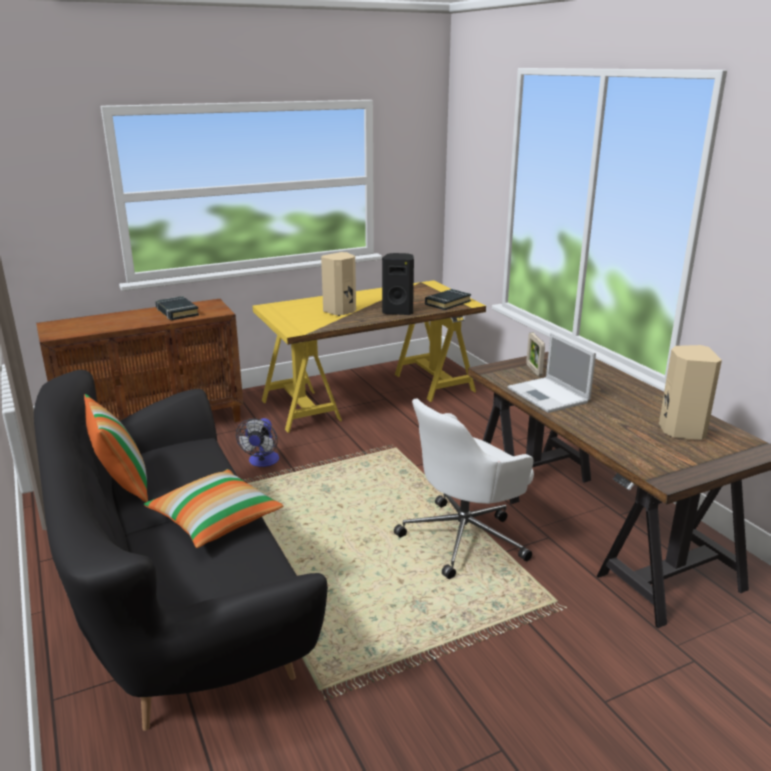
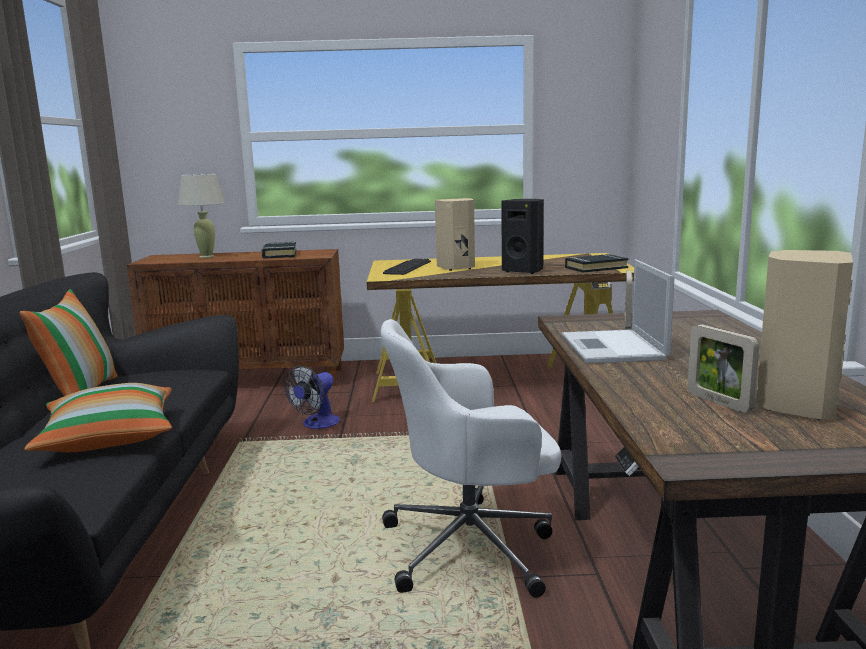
camera: 25 degrees right, 10 degrees down
(106, 321) = (207, 256): none -> beige table lamp
(298, 314) = (407, 268): none -> keyboard
(644, 434) = (718, 402): none -> picture frame

